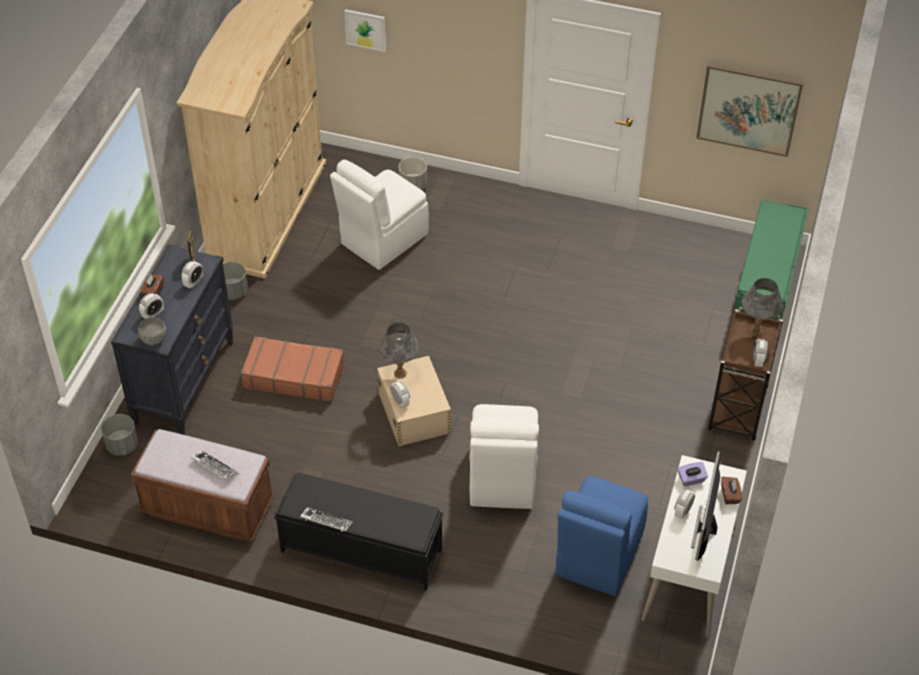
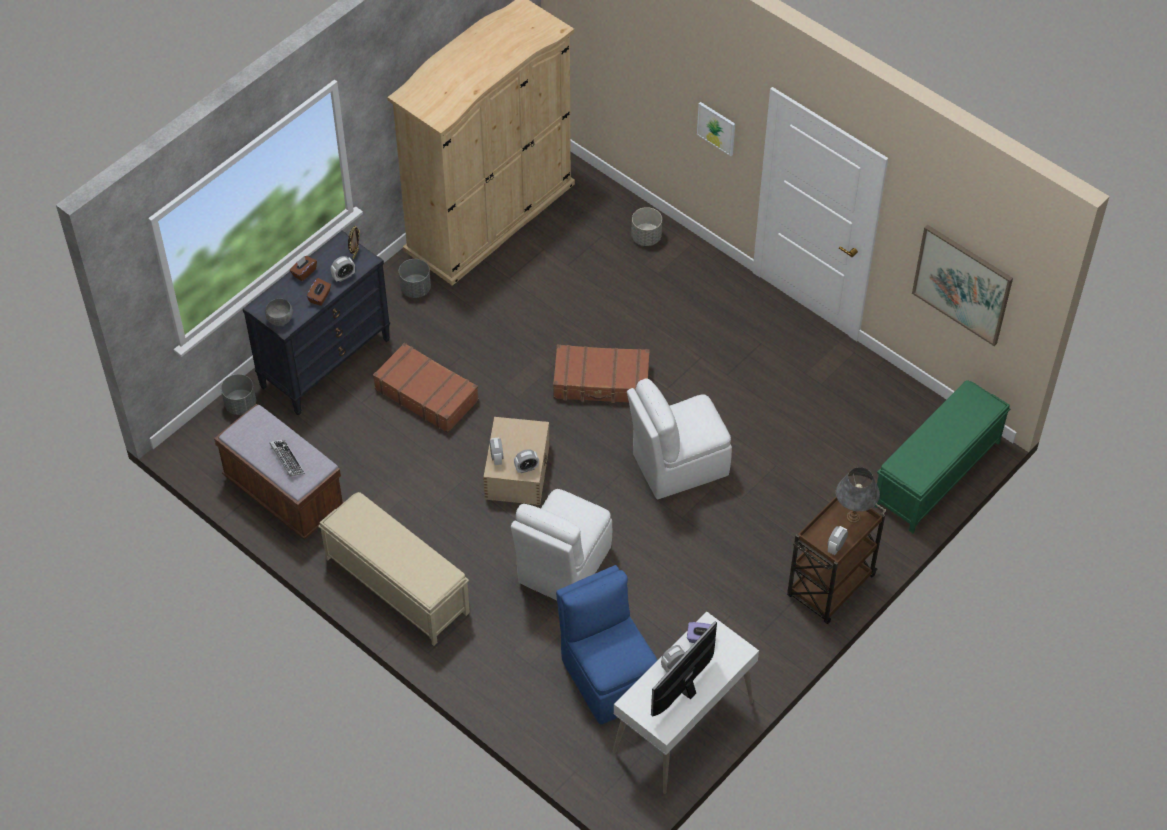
camera: 25 degrees right, 5 degrees up
(153, 314) = (291, 295): alarm clock -> alarm clock (526, 468)
(326, 522) = (359, 548): keyboard -> none
(360, 550) = (396, 585): black bench -> beige bench
(365, 29) = (628, 69): picture -> picture (716, 128)
(382, 240) = (584, 285): white chair -> white chair (678, 465)
(400, 373) = (512, 429): grey table lamp -> none
(444, 313) = (601, 382): none -> brown suitcase
(598, 556) = (608, 676): blue chair -> blue chair turned 105 degrees clockwise
(730, 495) = (727, 668): brown tissue box -> brown tissue box (320, 297)

